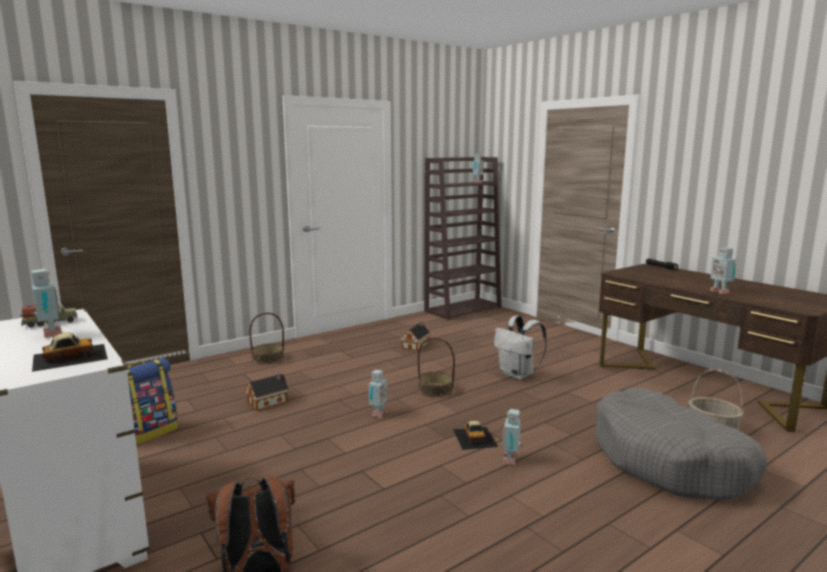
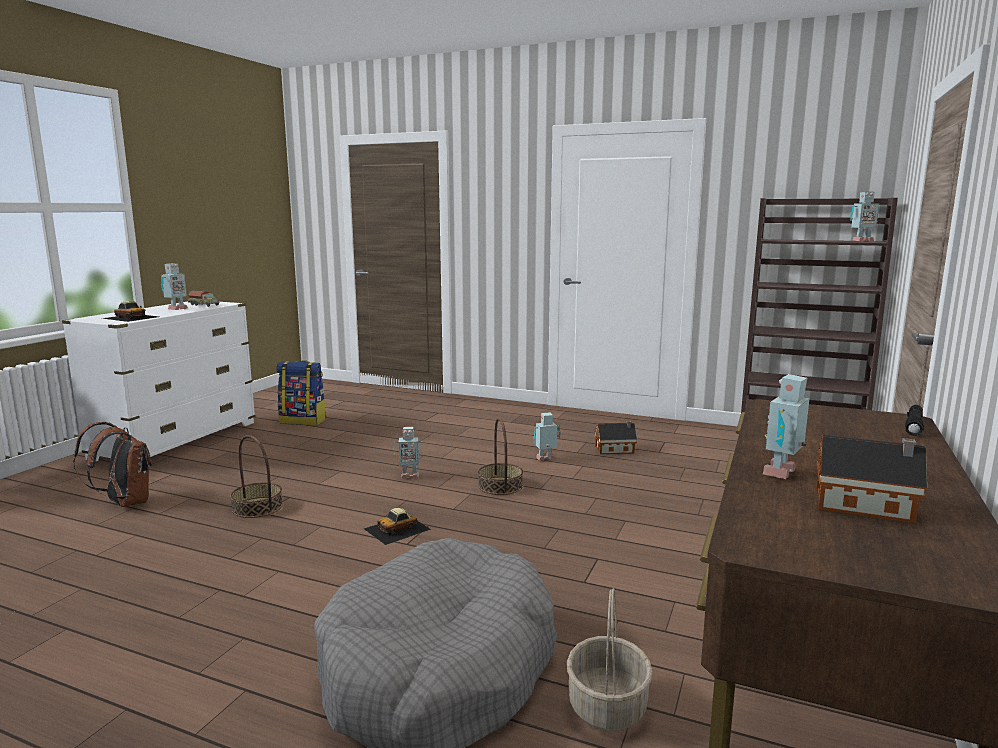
camera: 60 degrees right, 0 degrees up
(268, 358) = (482, 410): basket -> basket (257, 507)
(269, 402) = (390, 435): toy house -> toy house (868, 505)
(511, 460) = (359, 557): toy robot -> toy robot (546, 459)
(518, 375) = (611, 518): white backpack -> none

